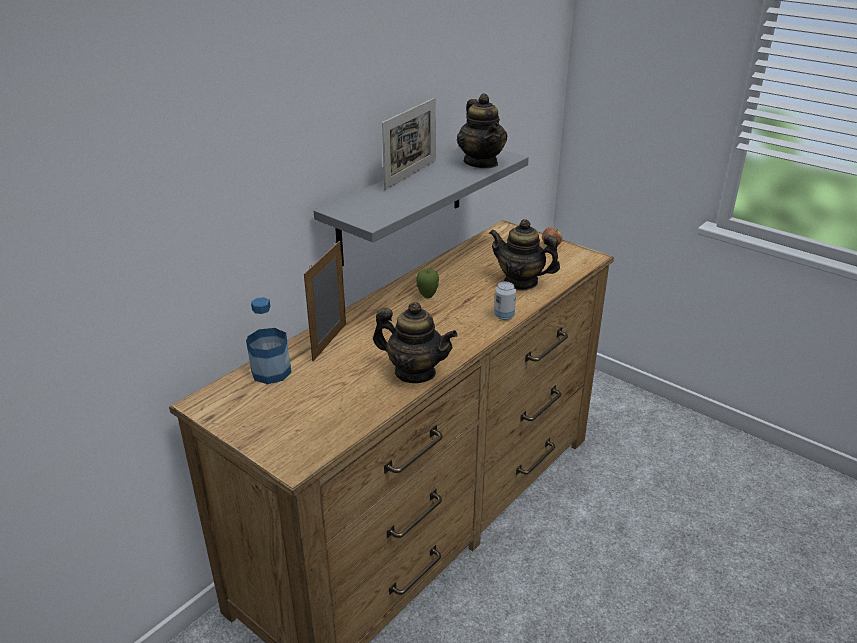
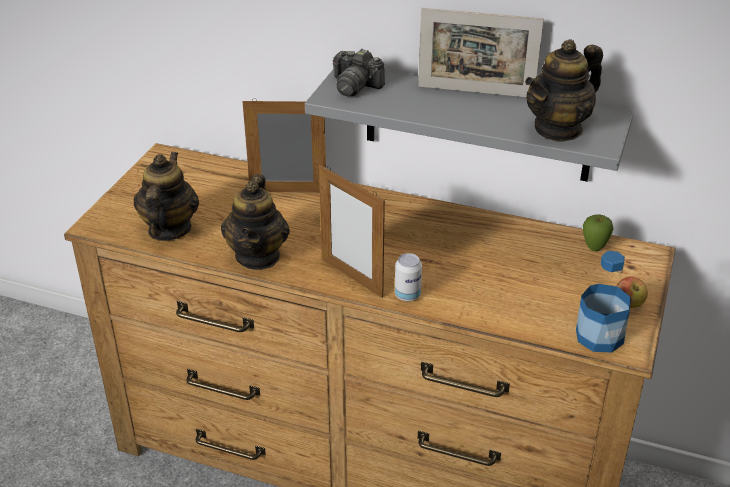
camera: 70 degrees right, 5 degrees up
(271, 372) = (222, 174): bottle -> bottle (599, 336)
(364, 210) = (355, 86): none -> camera
(427, 296) = (416, 230): apple -> apple (594, 248)
(470, 334) = (352, 277): none -> picture frame
(521, 282) = (501, 294): teapot -> teapot (169, 229)

